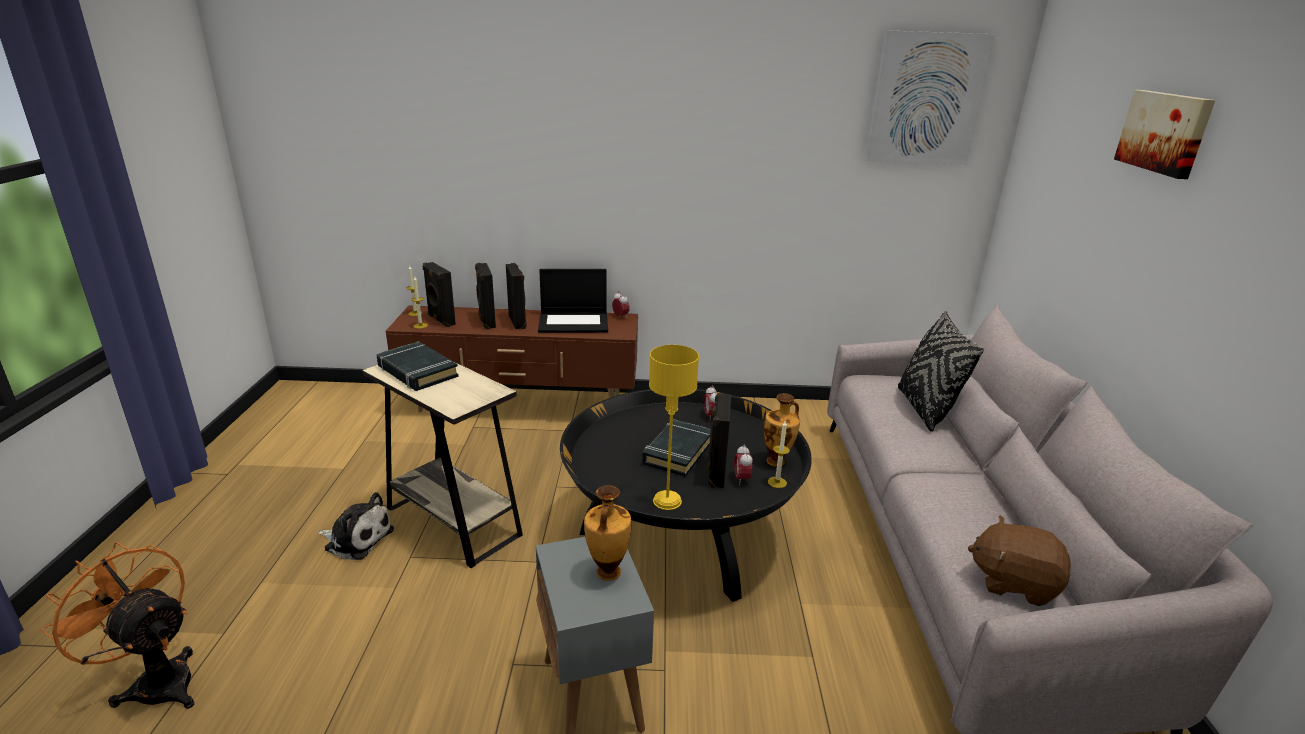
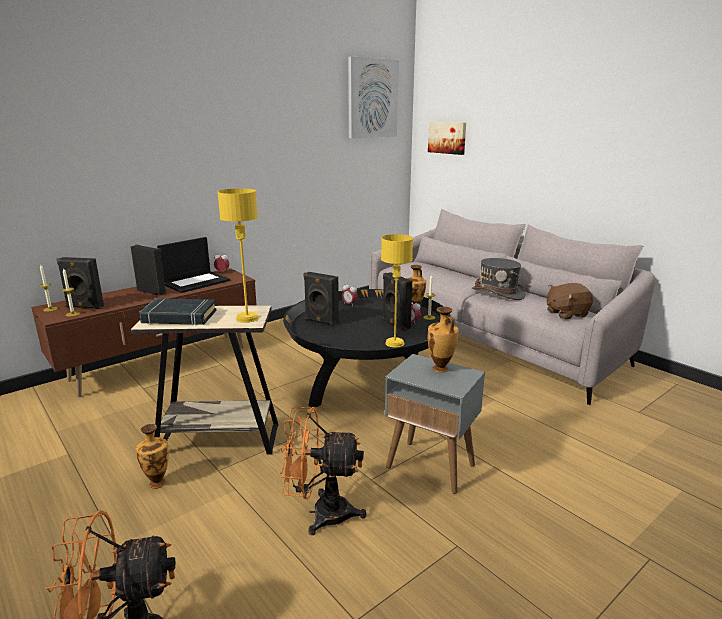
camera: 40 degrees left, 5 degrees down
(357, 538) = (157, 482): plush toy -> vase
(419, 668) = (321, 513): none -> orange fan
(463, 399) = (247, 318): none -> yellow table lamp
(486, 321) = (126, 298): black speaker -> black speaker (321, 322)
(677, 452) = (361, 323): black book -> none
(925, 409) = (440, 271): black pillow -> none
(954, 487) = (498, 293): none -> grey hat
(1165, 132) = (524, 96): picture -> picture (447, 137)

